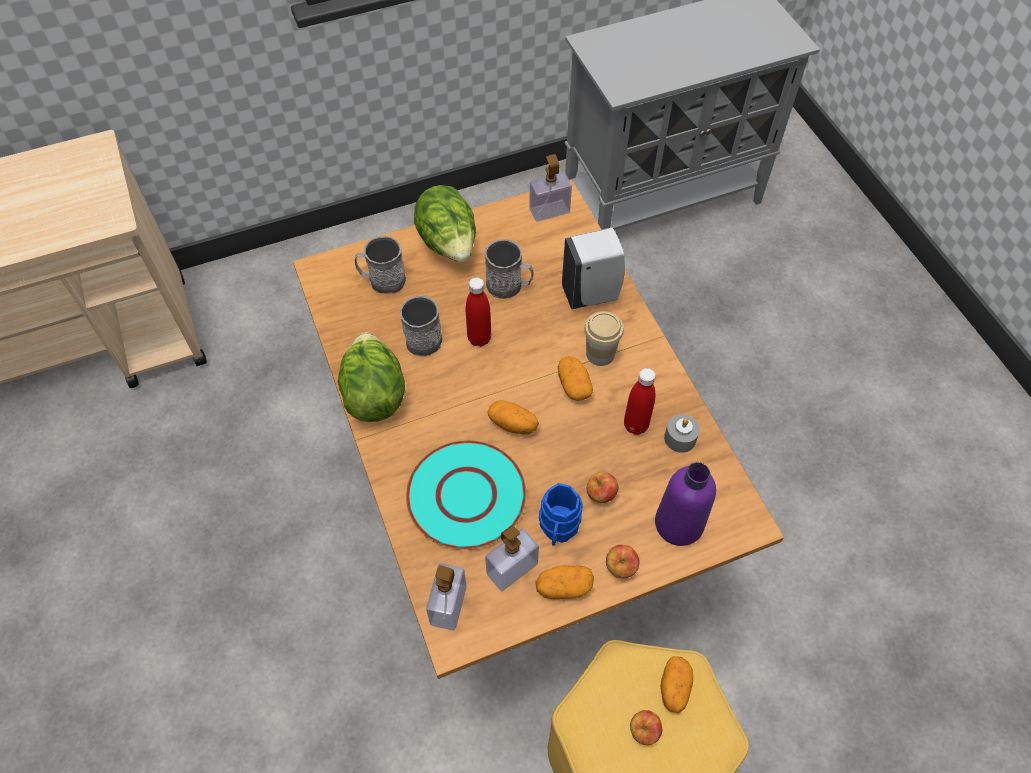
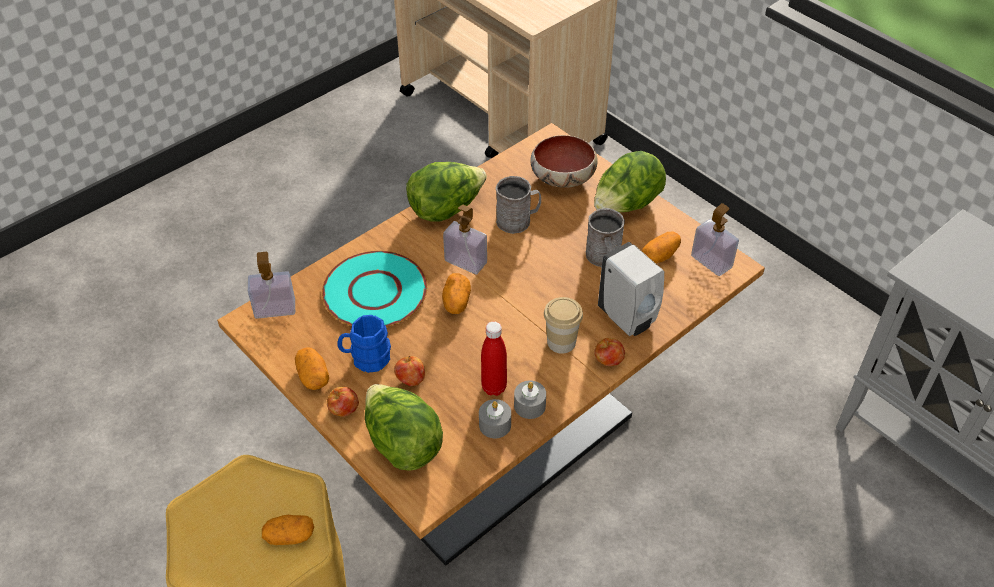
camera: 70 degrees right, 10 degrees down
(382, 280) = (561, 178): grey mug -> bowl
(479, 338) = (534, 255): red bottle -> none
(512, 569) = (318, 339): soap dispenser -> soap dispenser (465, 262)
(574, 385) = (516, 332): potato -> potato (660, 255)
(644, 730) = (245, 522): apple -> apple (608, 361)
(666, 403) = (529, 405): none -> grey candle
(679, 523) = (402, 444): purple bottle -> lettuce

